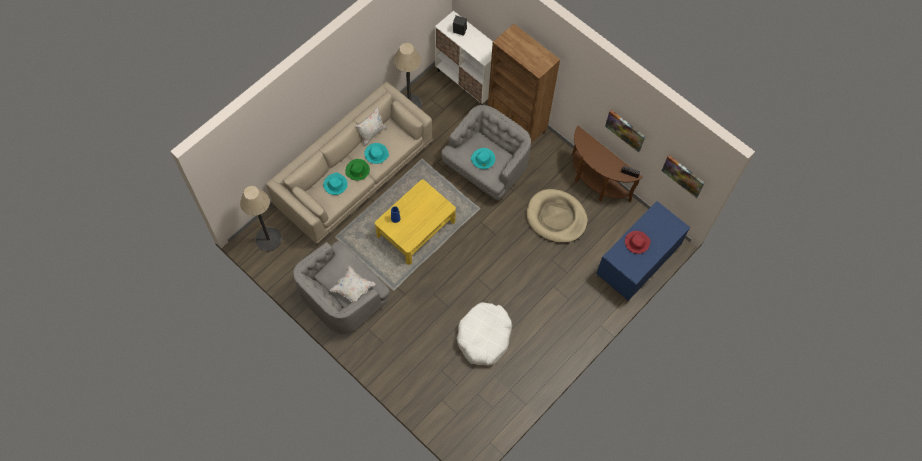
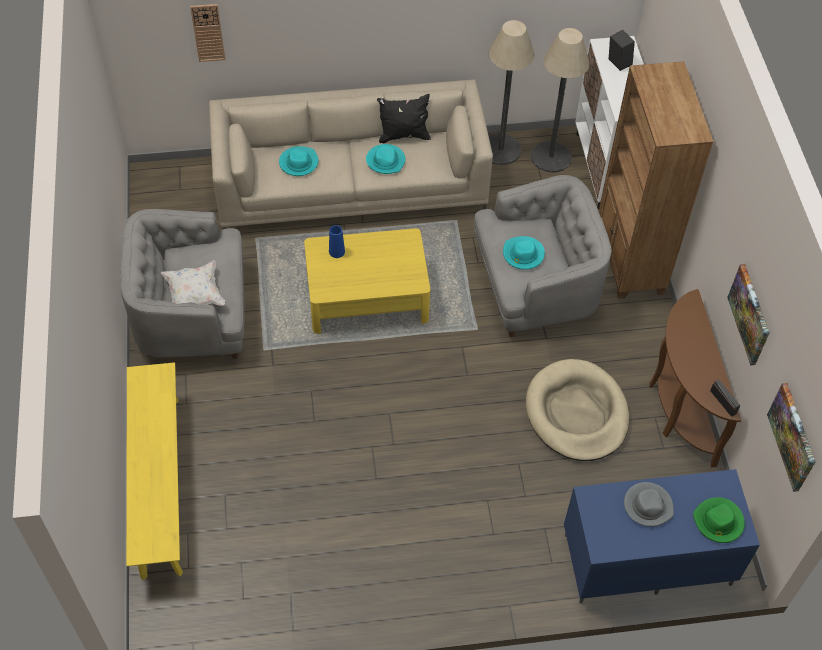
camera: 40 degrees right, 10 degrees down
(260, 152) = (208, 32): none -> wall clock
(268, 239) = (175, 189): floor lamp -> floor lamp (551, 157)
(357, 170) = (343, 164): green hat -> green hat (718, 522)
(372, 134) = (403, 135): white pillow -> black pillow
(408, 388) = (160, 485): none -> yellow bench
(484, 337) = (324, 495): white dog bed -> none
(636, 242) = (648, 505): red hat -> grey hat

